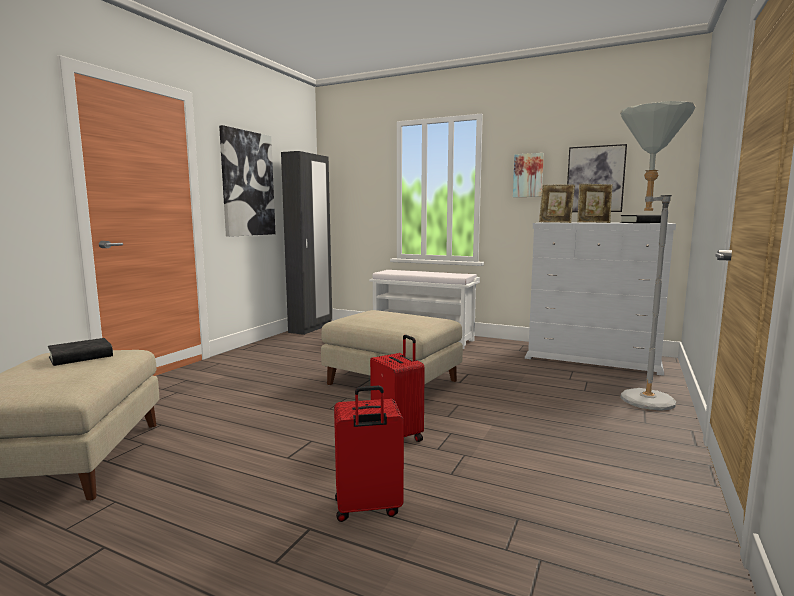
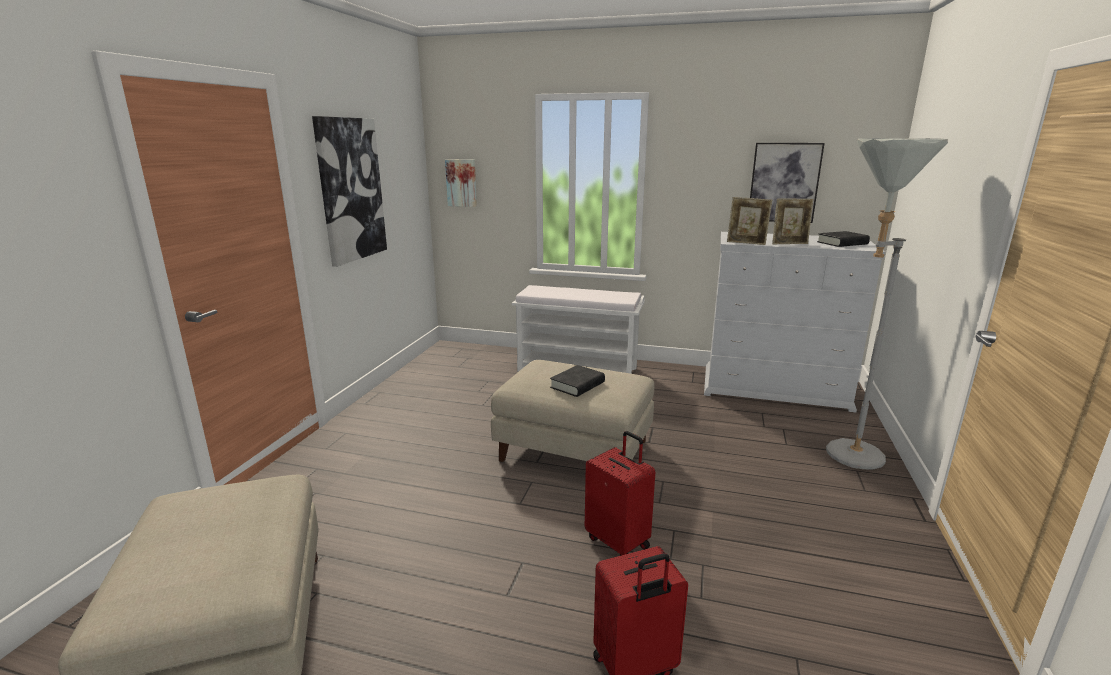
camera: 10 degrees left, 10 degrees up
(81, 357) = (224, 507): black book -> black book (577, 385)
(311, 328) = (434, 358): black wardrobe -> none
(528, 175) = (704, 174): picture -> picture (461, 183)

